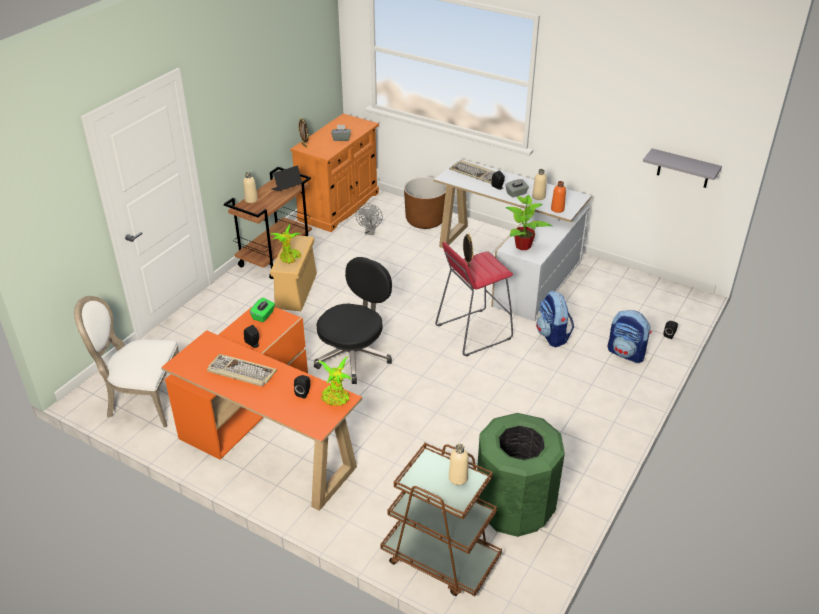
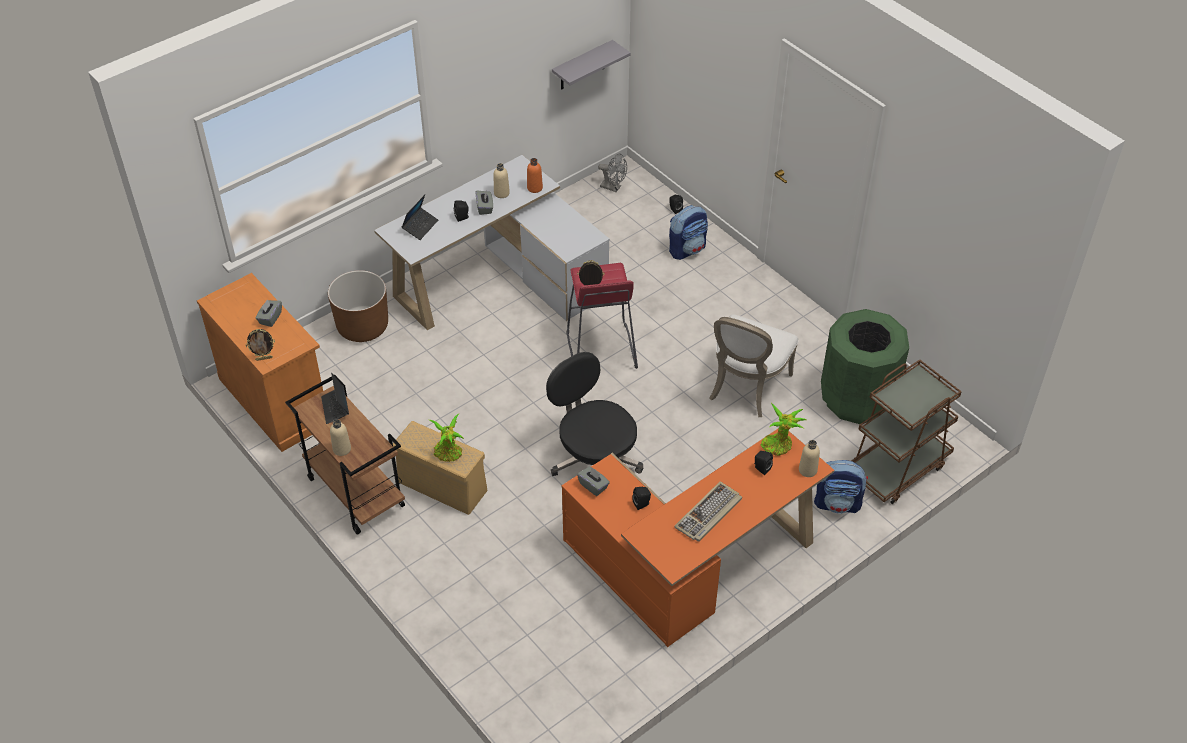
camera: 70 degrees left, 10 degrees up
(143, 401) = (585, 676): white chair -> white chair (746, 388)
(263, 315) = (593, 486): green tissue box -> grey tissue box
(370, 232) = (356, 384): grey fan -> grey fan (613, 187)
(458, 478) = (914, 385): beige bottle -> beige bottle (807, 470)
(475, 173) = (420, 226): keyboard -> laptop
(523, 246) = (569, 240): potted plant -> none
(553, 336) = (636, 291): backpack -> backpack (838, 503)

